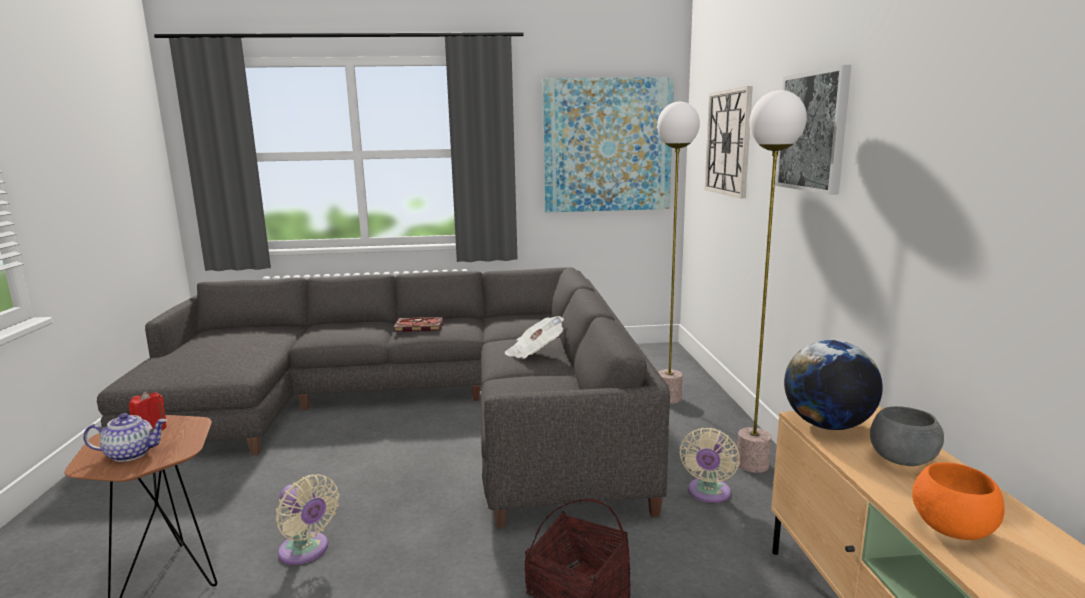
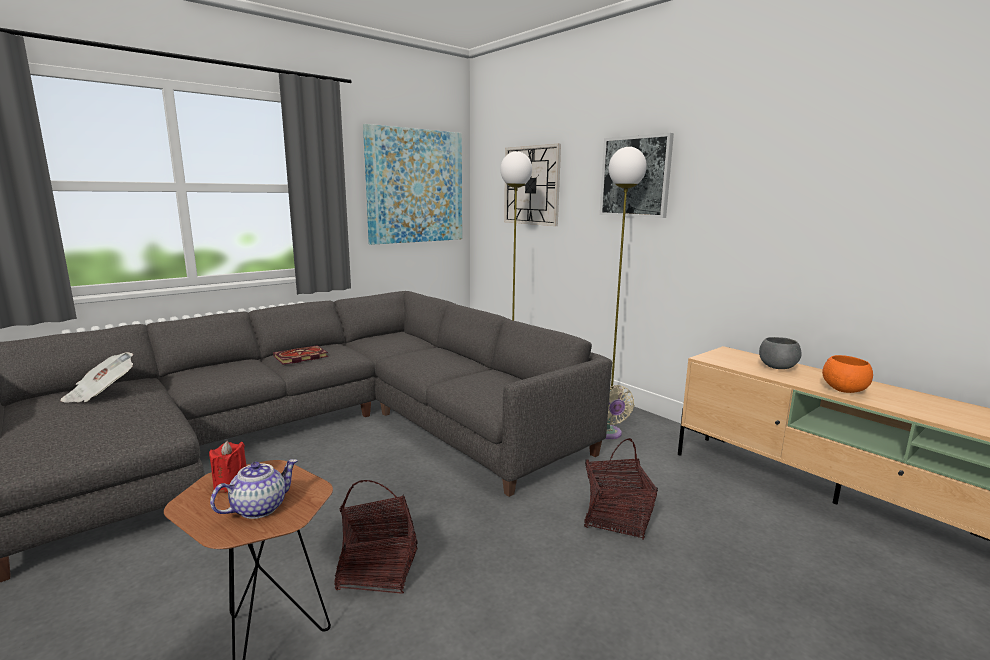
camera: 35 degrees left, 0 degrees up
(306, 551) = (378, 569): beige fan -> basket
(534, 352) = (441, 359): newspaper -> newspaper (101, 394)
(827, 425) = (721, 359): globe -> none

